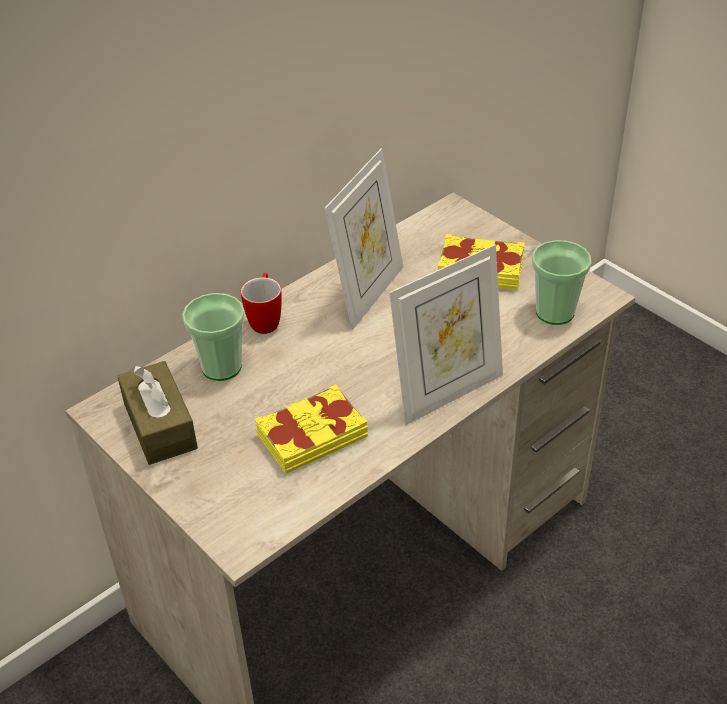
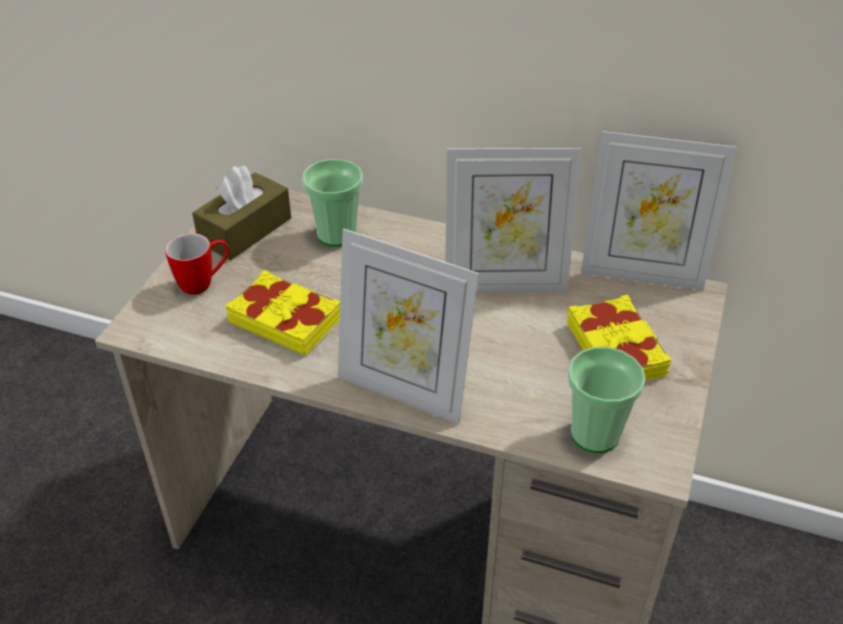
camera: 60 degrees right, 0 degrees up
(265, 320) = (416, 235): mug -> mug (204, 283)
(412, 224) = (642, 273): none -> picture frame

